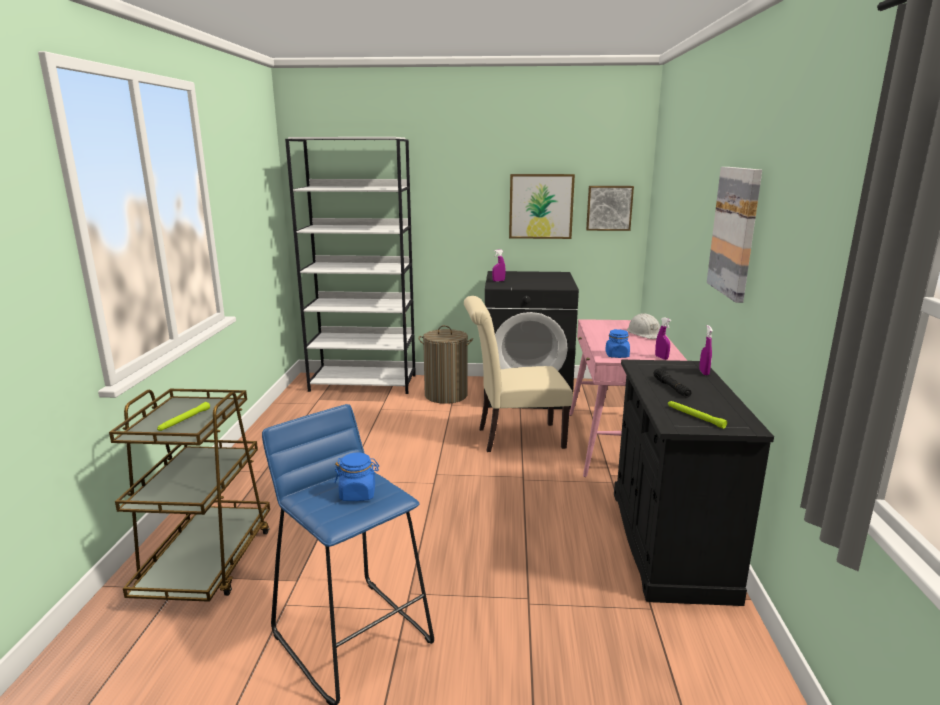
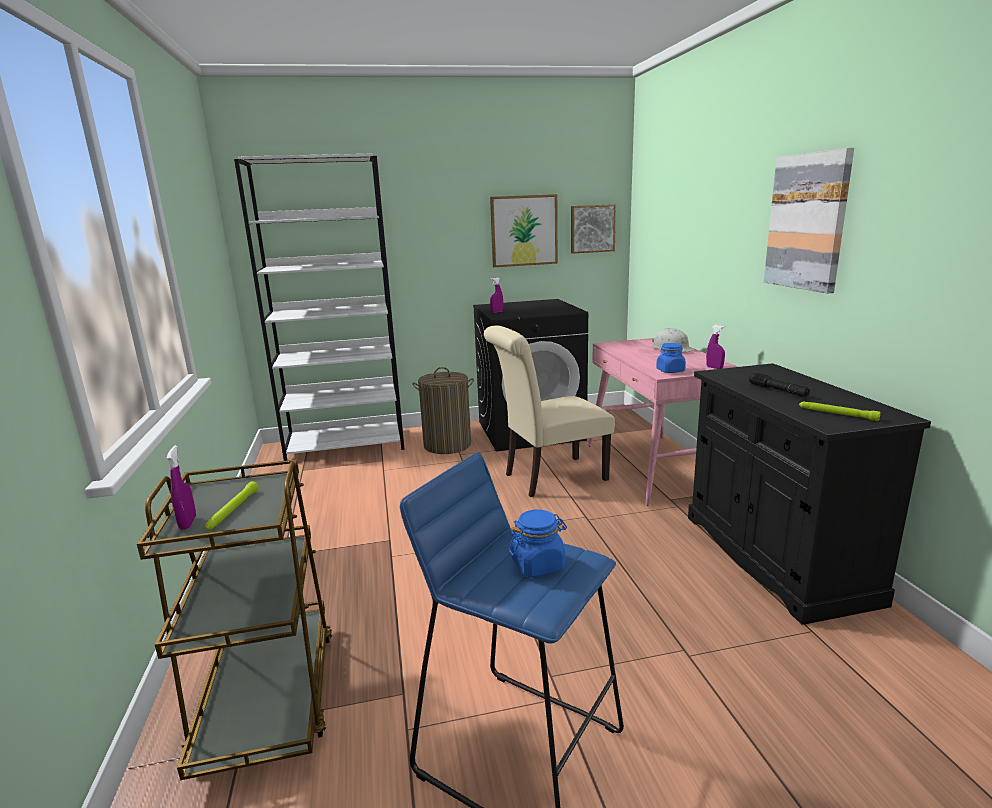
camera: 15 degrees left, 0 degrees up
(704, 372) = (787, 373): purple spray bottle -> purple spray bottle (188, 523)

